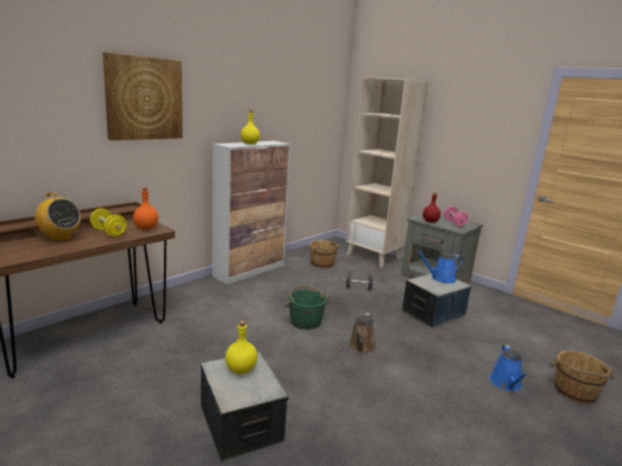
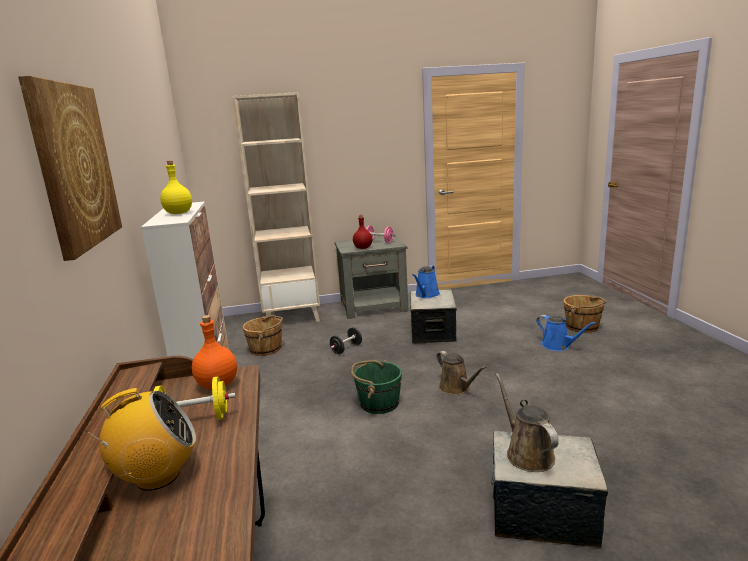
camera: 50 degrees left, 0 degrees up
(240, 370) = (527, 453): yellow bottle -> brown watering can

